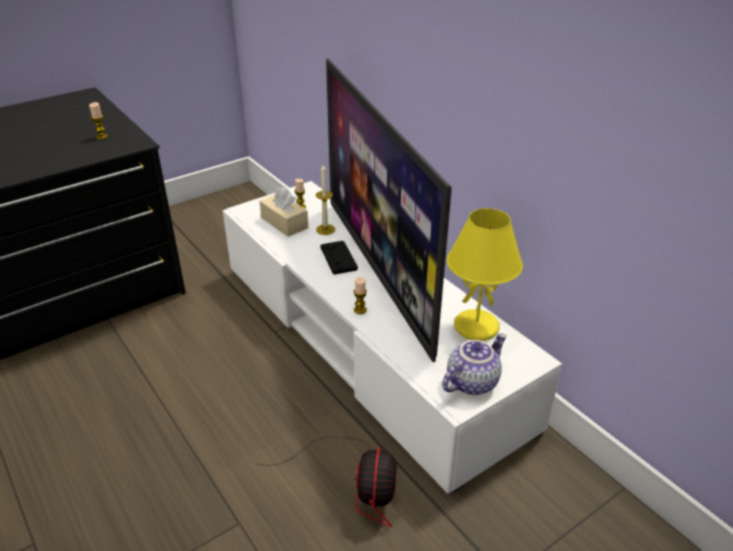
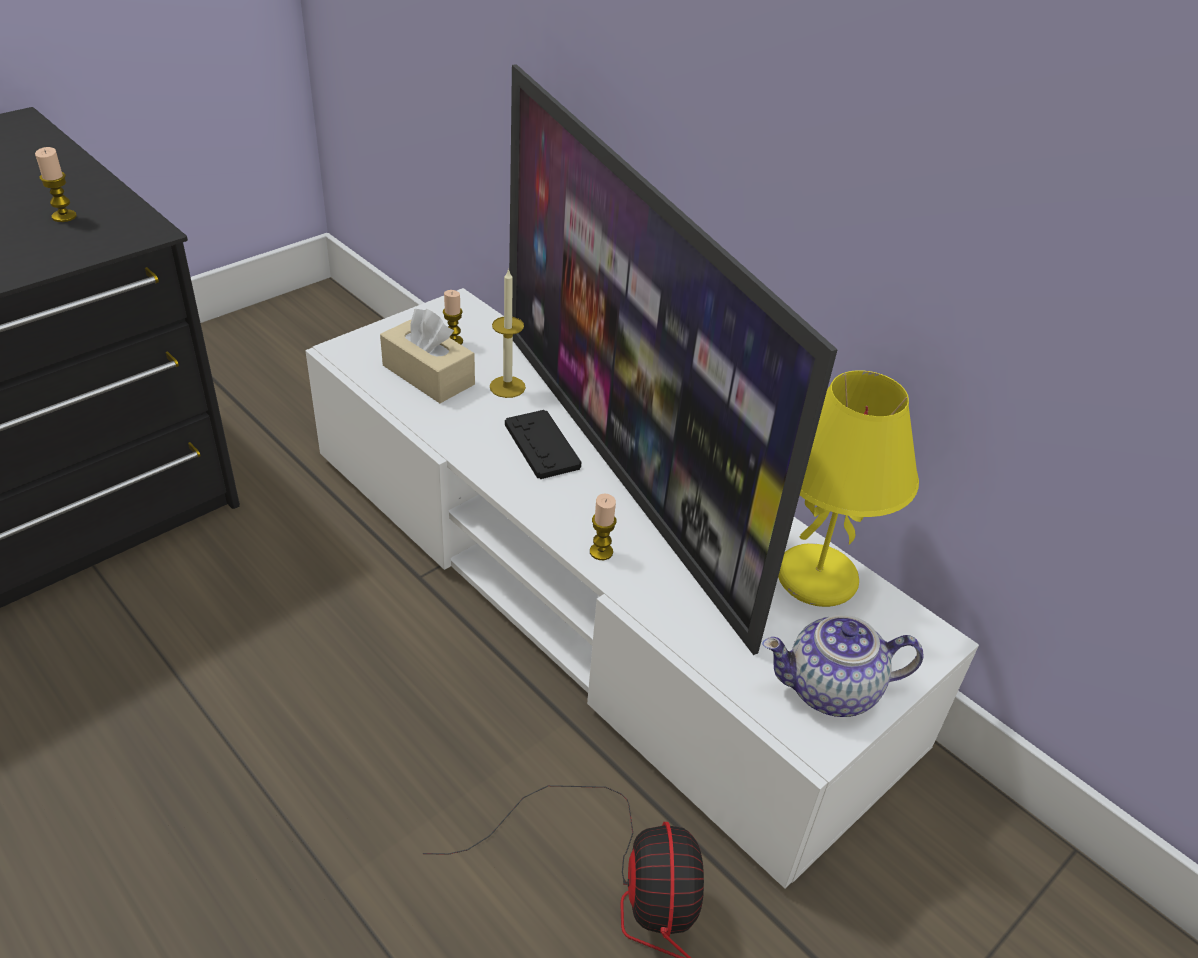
camera: 10 degrees left, 5 degrees up
(471, 381) = (830, 692): teapot -> teapot turned 135 degrees counterclockwise

